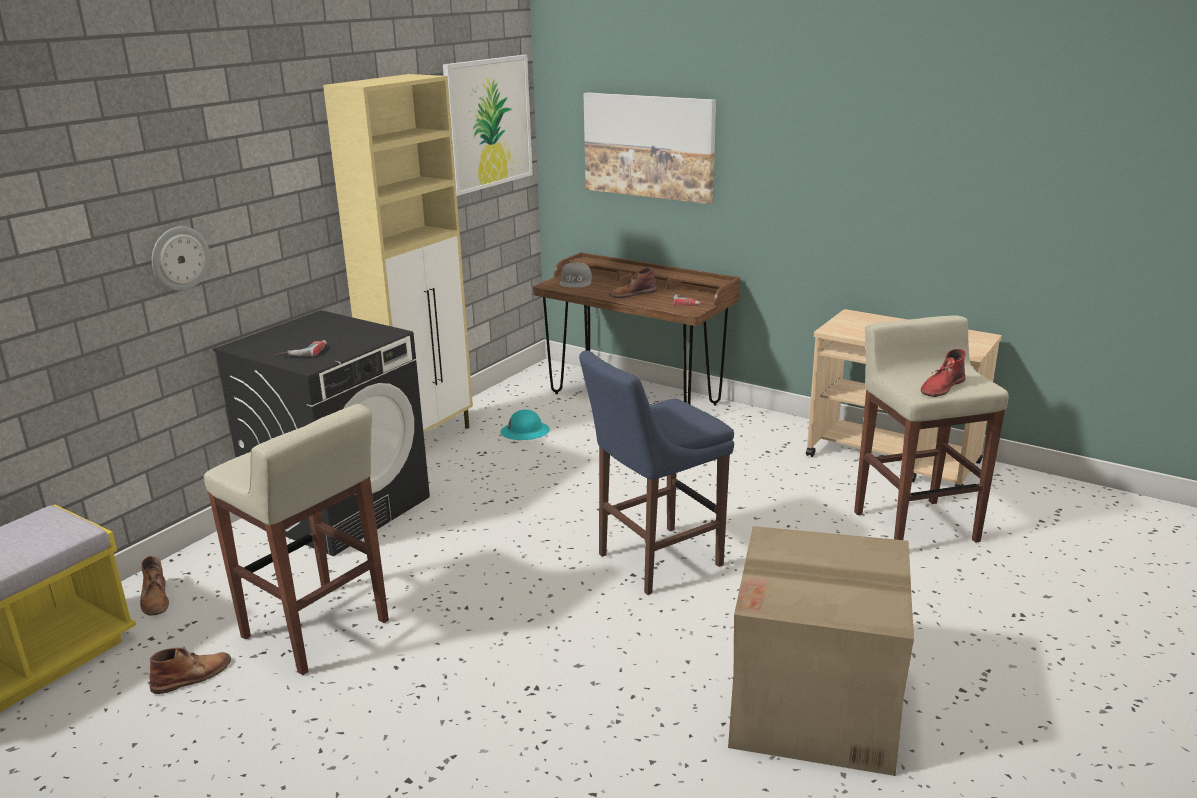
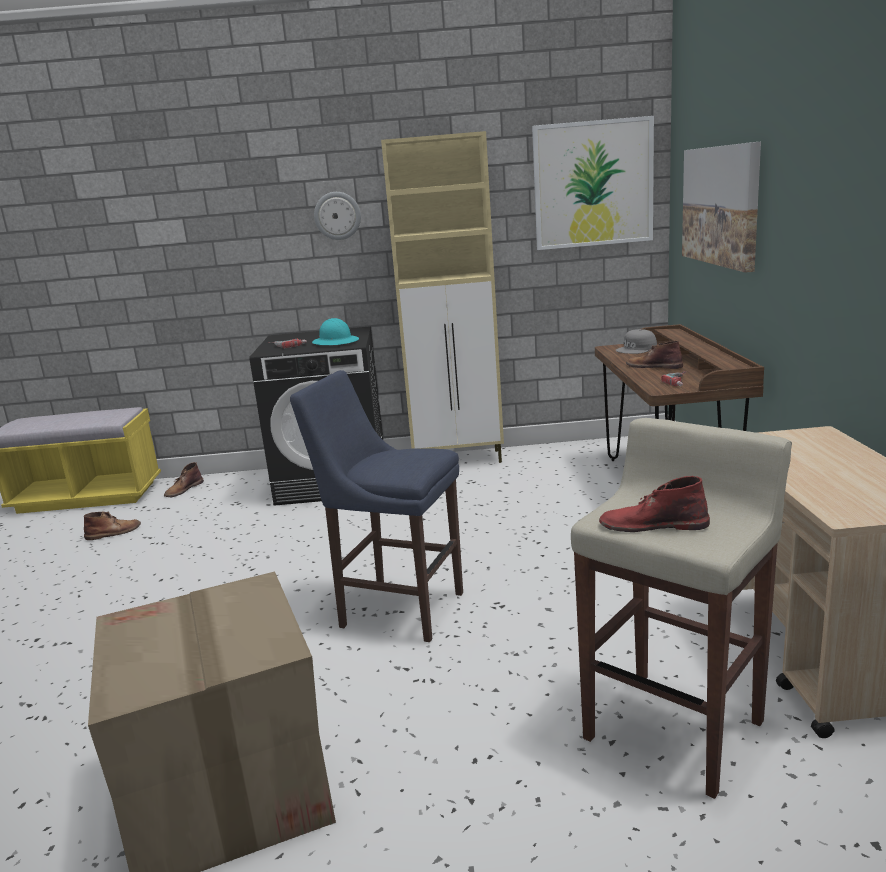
camera: 55 degrees right, 5 degrees down
(179, 258) = (249, 265): wall clock -> wall clock (337, 216)
(193, 676) = (114, 532): brown boot -> brown boot turned 45 degrees counterclockwise
(317, 630) = (184, 540): beige stool -> none
(525, 432) = (528, 479): turquoise hard hat -> turquoise hard hat (336, 342)

